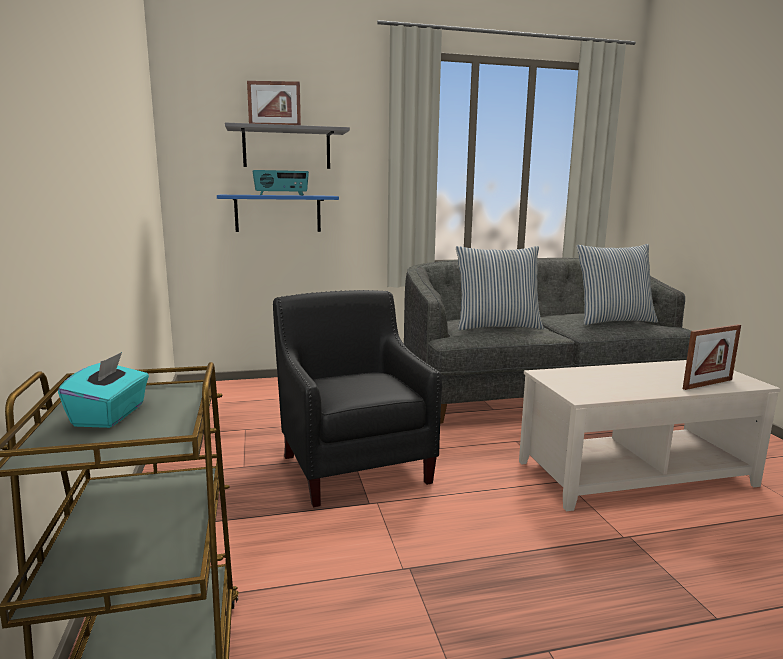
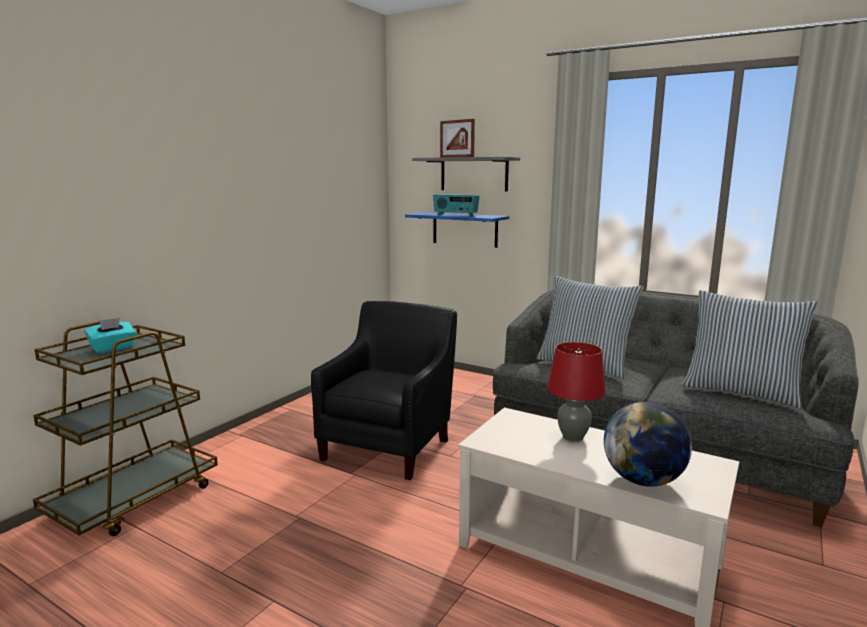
camera: 45 degrees right, 0 degrees up
(614, 374) = (573, 437): none -> red table lamp
(707, 384) = (643, 480): picture frame -> globe

